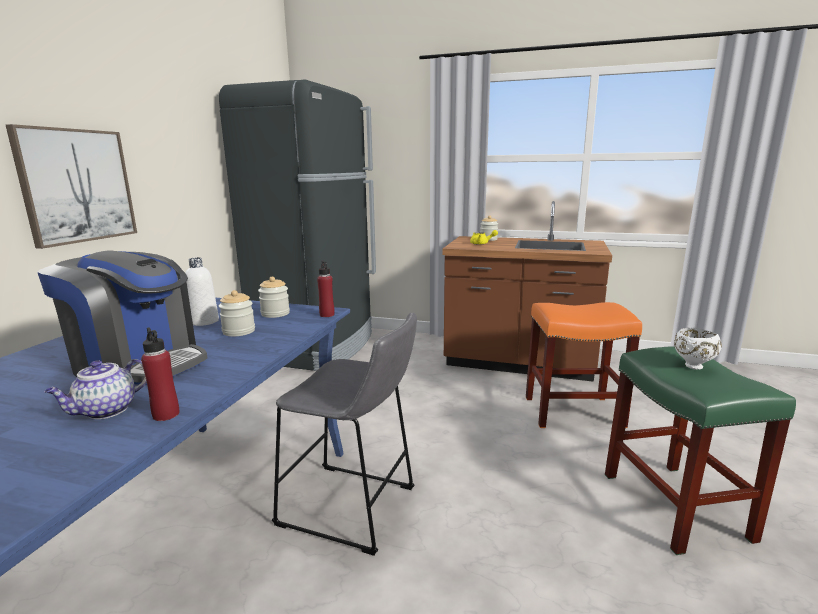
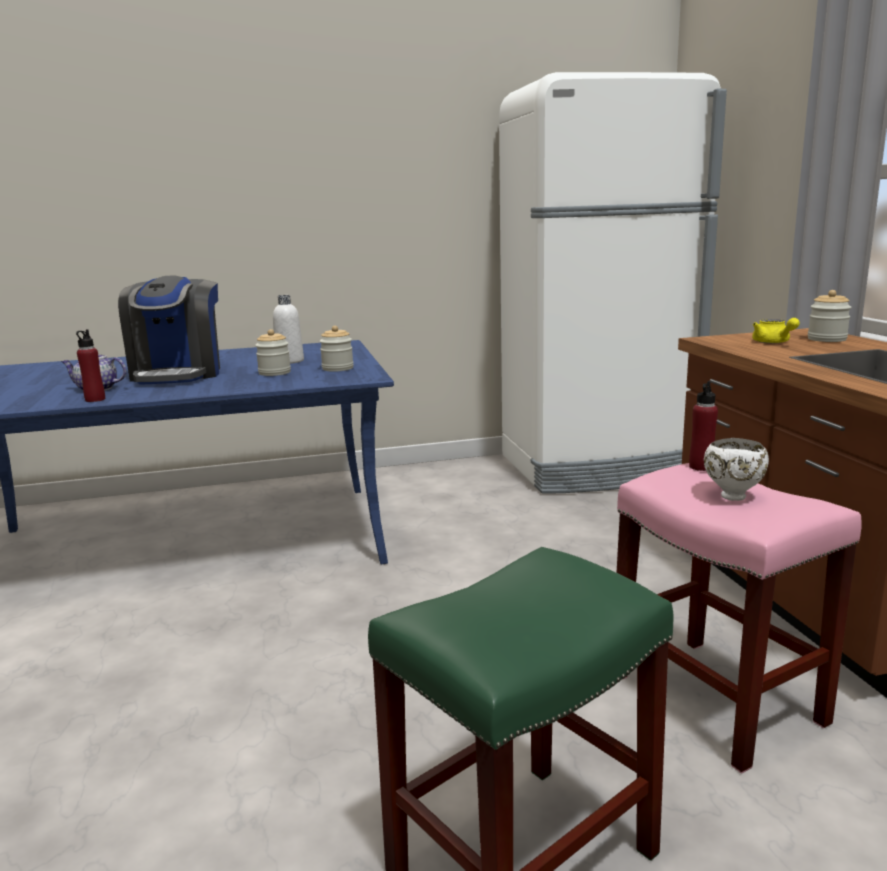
camera: 60 degrees right, 0 degrees up
(77, 186) = (299, 221): picture -> none
(317, 347) = (598, 466): black fridge -> white fridge
(327, 315) = (356, 379): red bottle -> red bottle (701, 467)
(353, 508) = (302, 601): grey stool -> none
(572, 412) = (713, 698): orange stool -> pink stool
(692, 366) = (530, 596): white bowl -> white bowl (732, 496)

